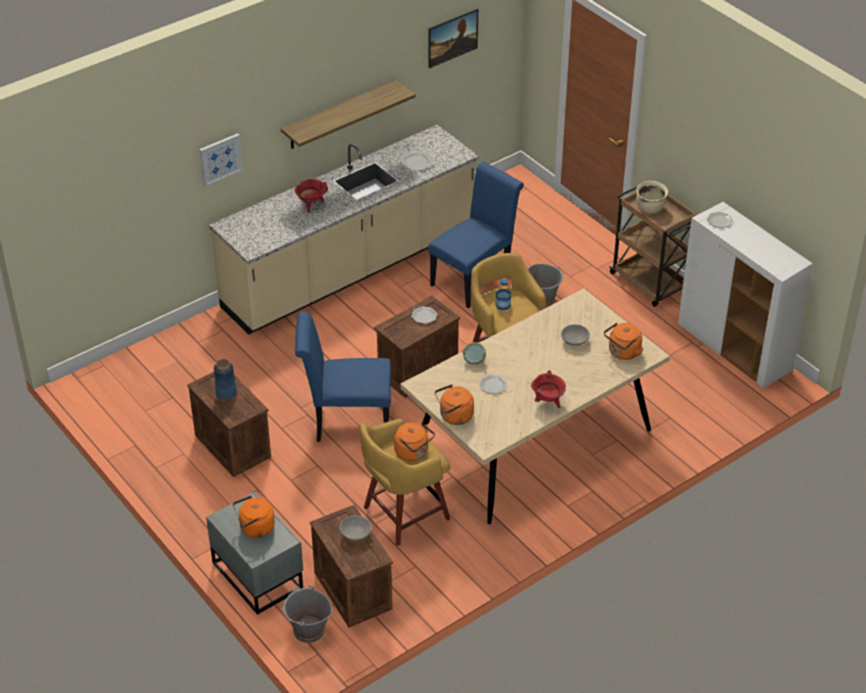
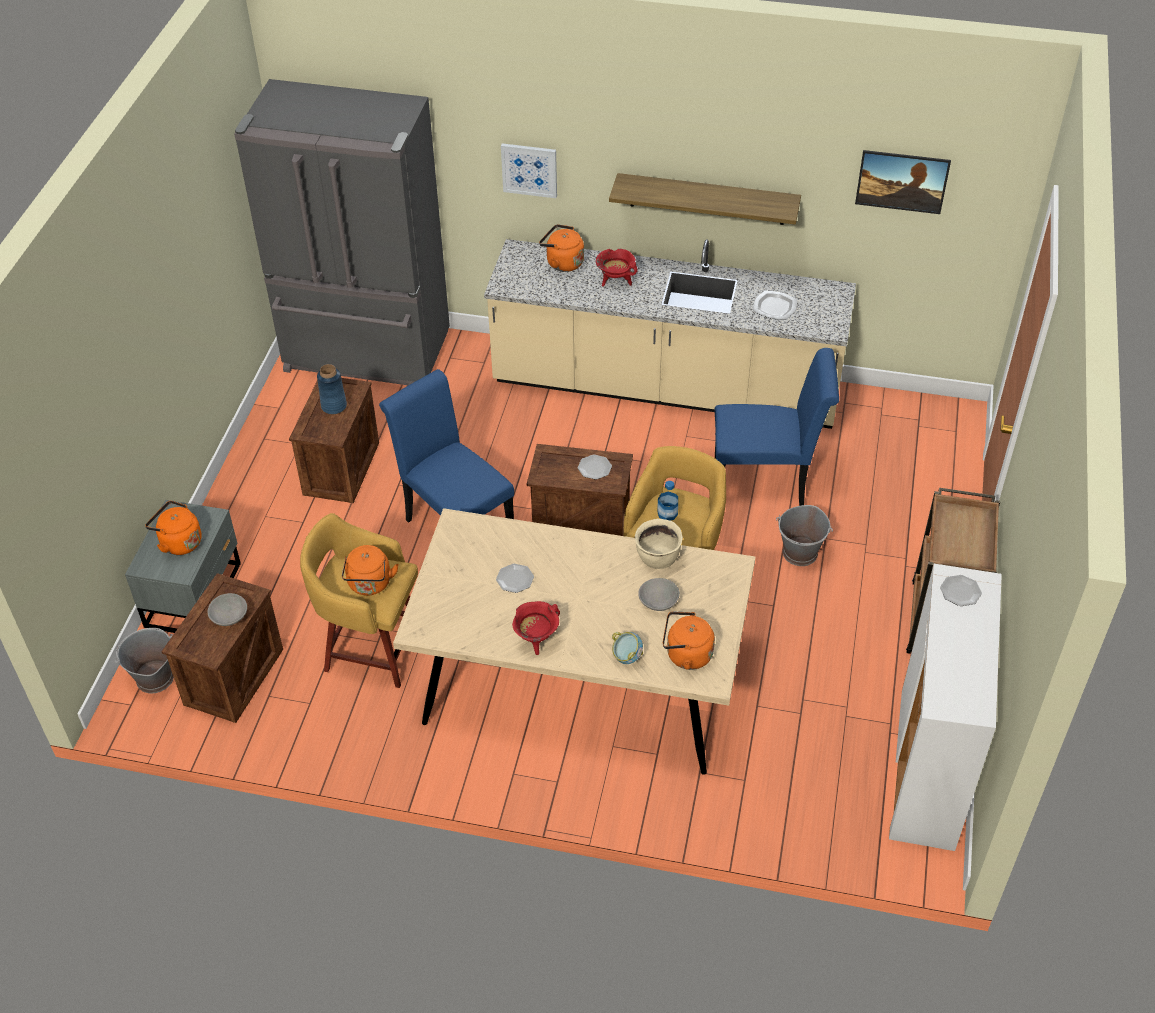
camera: 50 degrees right, 5 degrees up
(141, 377) = (366, 354): none -> grey fridge
(454, 417) = (435, 579): orange kettle -> orange kettle (562, 262)
(474, 361) = (536, 541): bowl -> bowl (626, 657)
(650, 209) = (958, 529): beige cooking pot -> beige cooking pot (658, 559)

